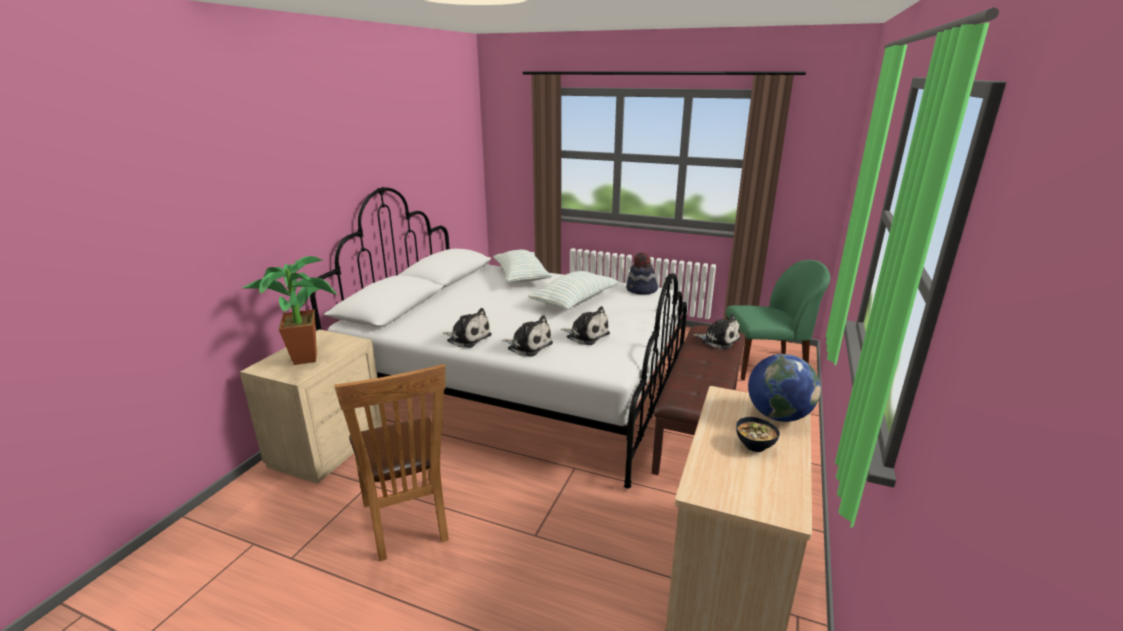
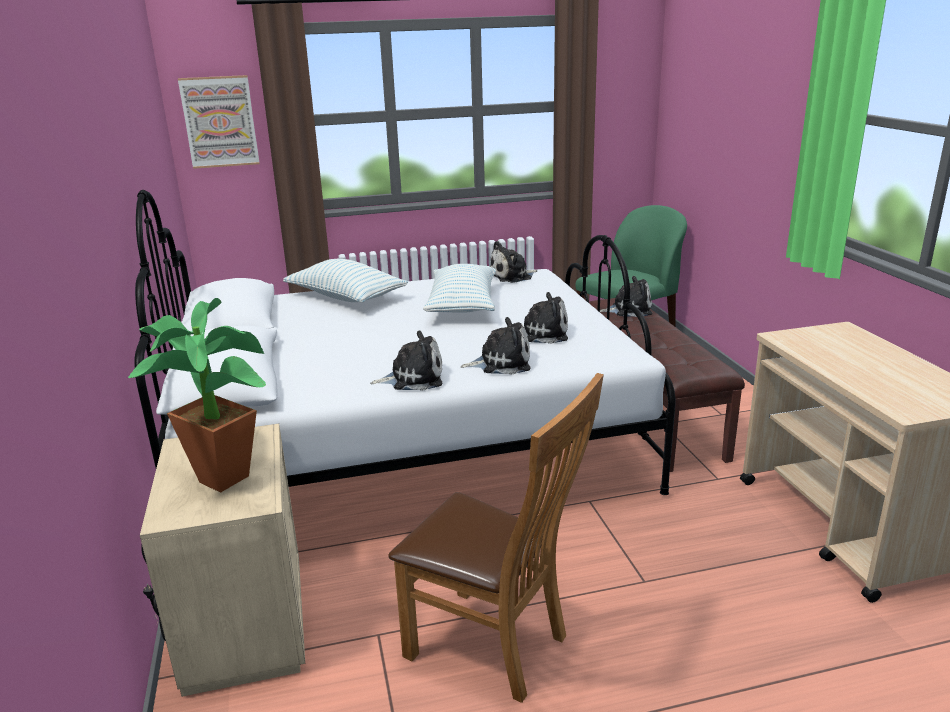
camera: 35 degrees left, 0 degrees up
(510, 149) = (220, 122): none -> picture
(641, 290) = (512, 276): hat -> plush toy
(755, 445) = (874, 364): bowl -> none
(778, 415) = (846, 337): globe -> none

